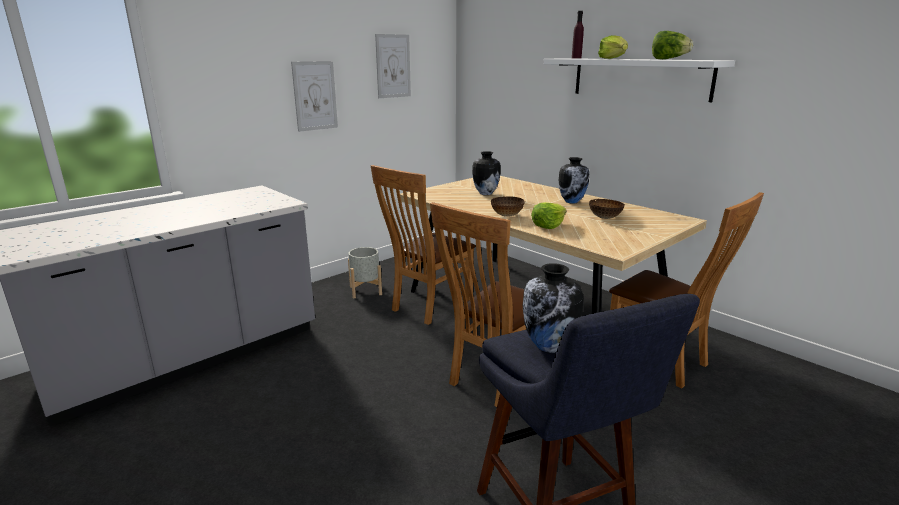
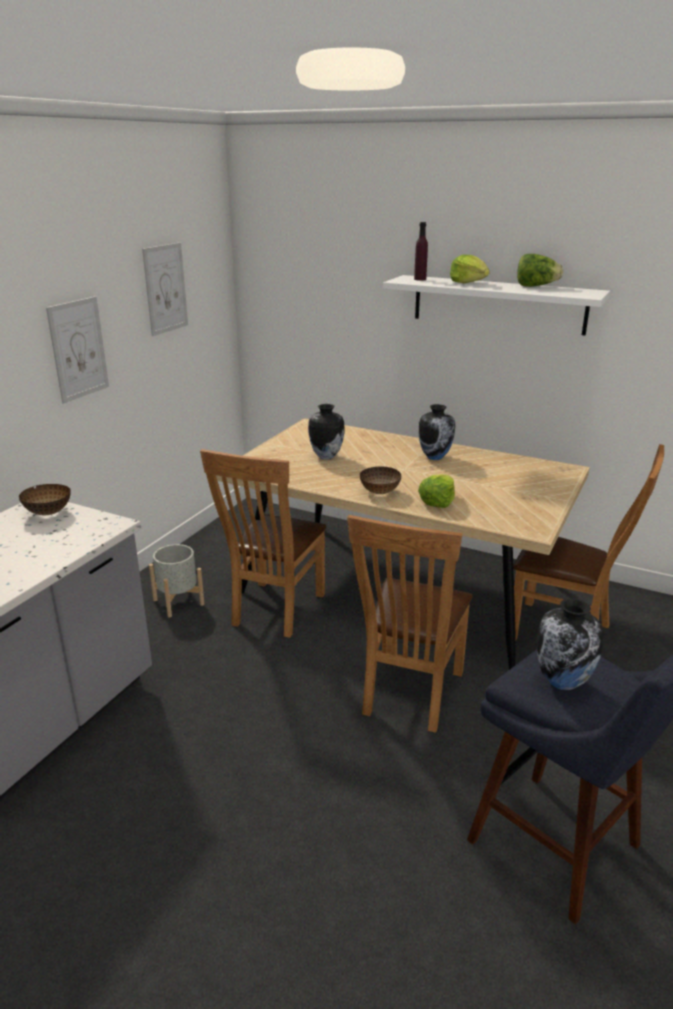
camera: 20 degrees left, 5 degrees up
(605, 218) = (489, 479): bowl -> bowl (49, 513)

